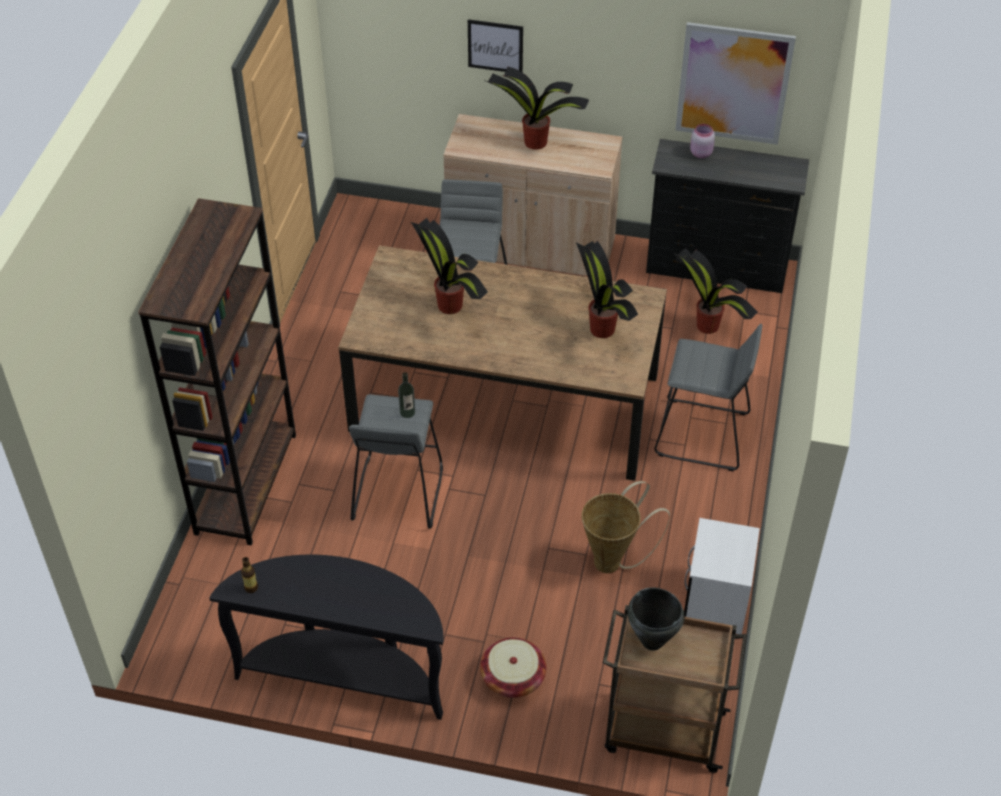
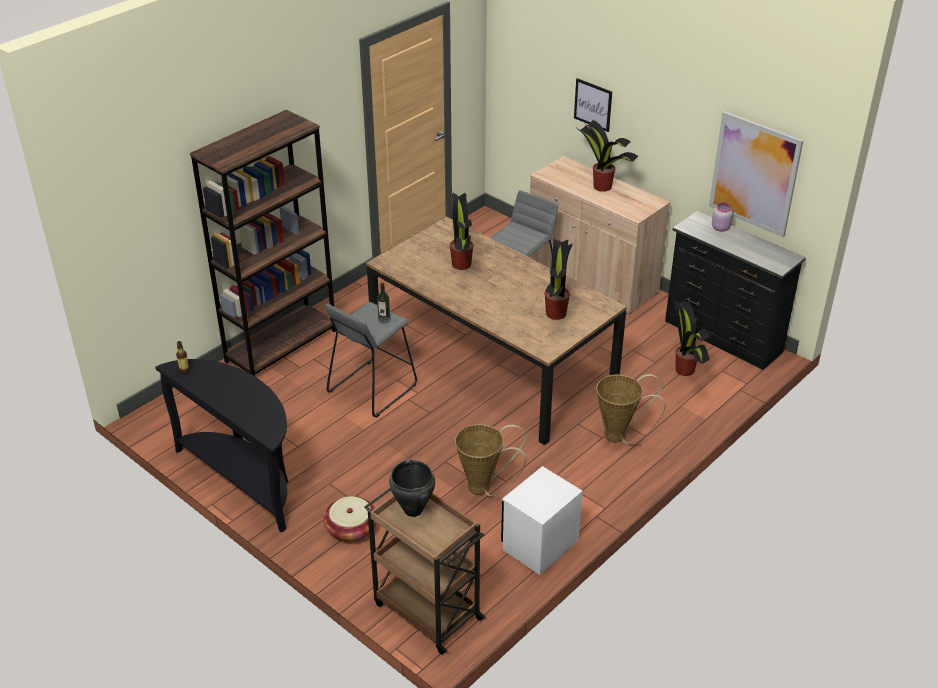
camera: 30 degrees right, 10 degrees down
(702, 435) = (620, 436): grey stool -> basket

